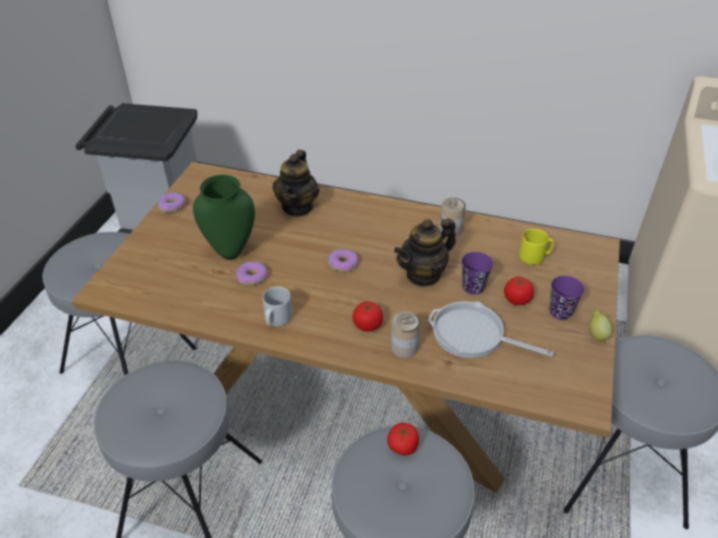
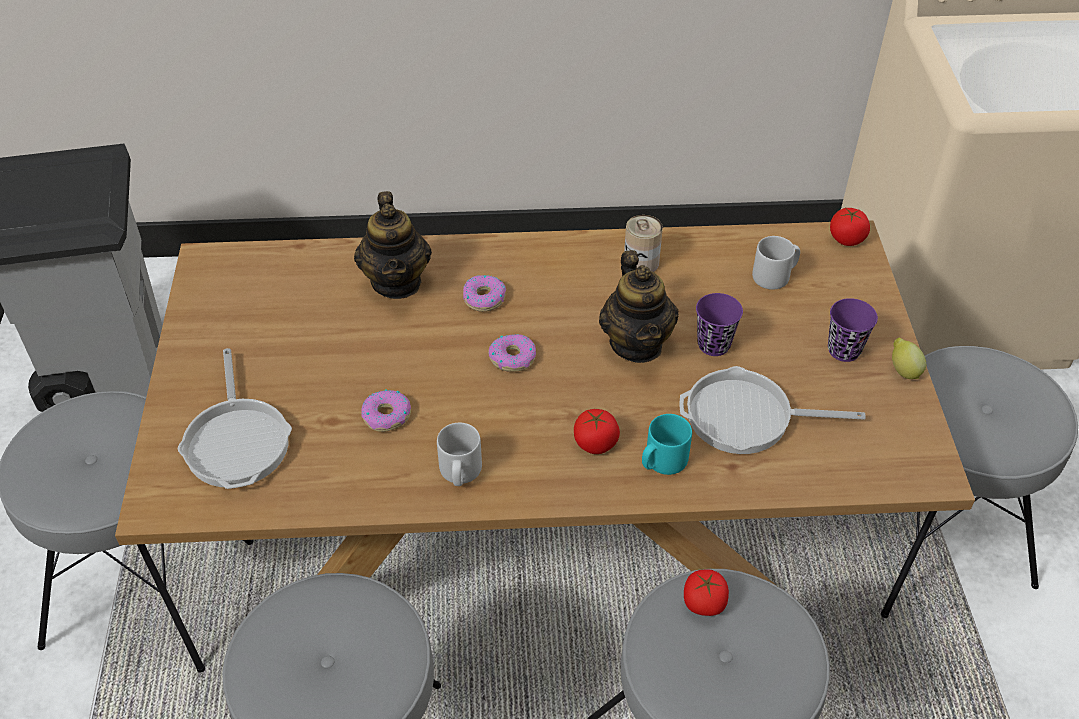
camera: 20 degrees left, 5 degrees up
(163, 269) = (237, 441): none -> frying pan
(172, 206) = (191, 330): donut -> donut (484, 298)
(231, 251) = (331, 383): green vase -> none
(404, 347) = (662, 462): can -> turquoise mug
(423, 274) = (637, 344): teapot -> teapot turned 45 degrees counterclockwise
(517, 299) = (780, 347): tomato -> tomato (846, 238)
(534, 257) = (775, 276): yellow mug -> grey mug

